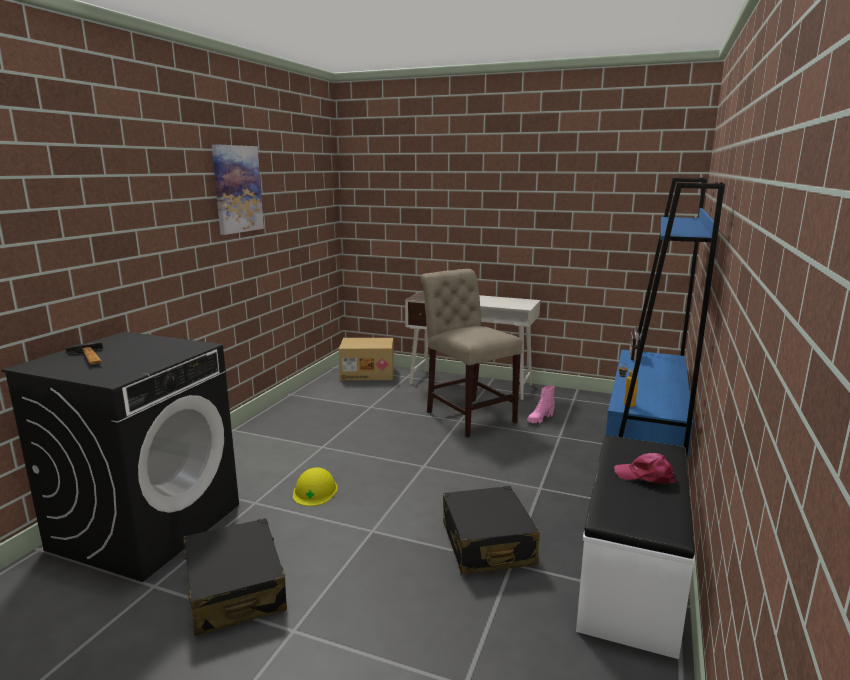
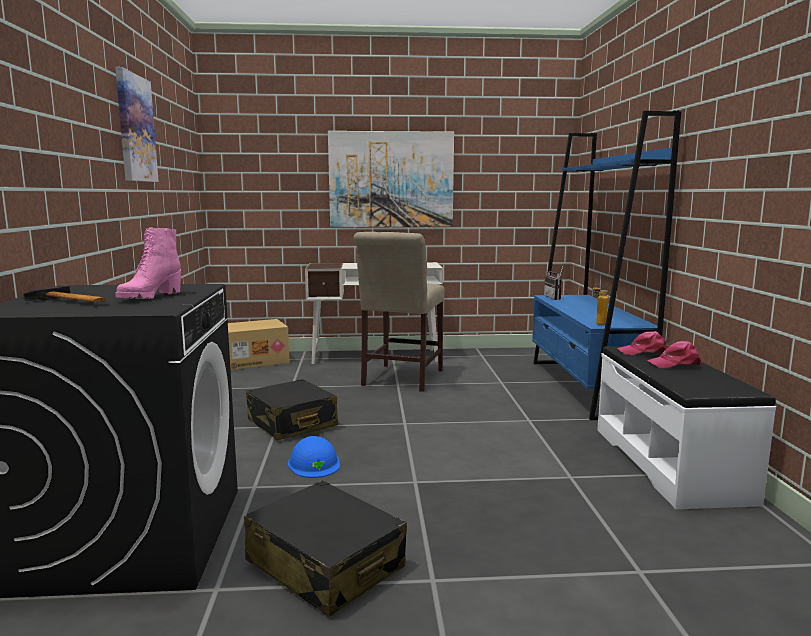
camera: 25 degrees left, 5 degrees down
(315, 491) = (314, 463): yellow hard hat -> blue hard hat
(468, 415) = (400, 379): beige chair -> beige chair turned 105 degrees counterclockwise
(487, 544) = (533, 468): black suitcase -> black suitcase (292, 423)
(499, 216) = (391, 179): none -> picture
(540, 419) = (470, 373): pink boot -> pink boot (149, 297)
(635, 452) = (644, 352): none -> pink cap

